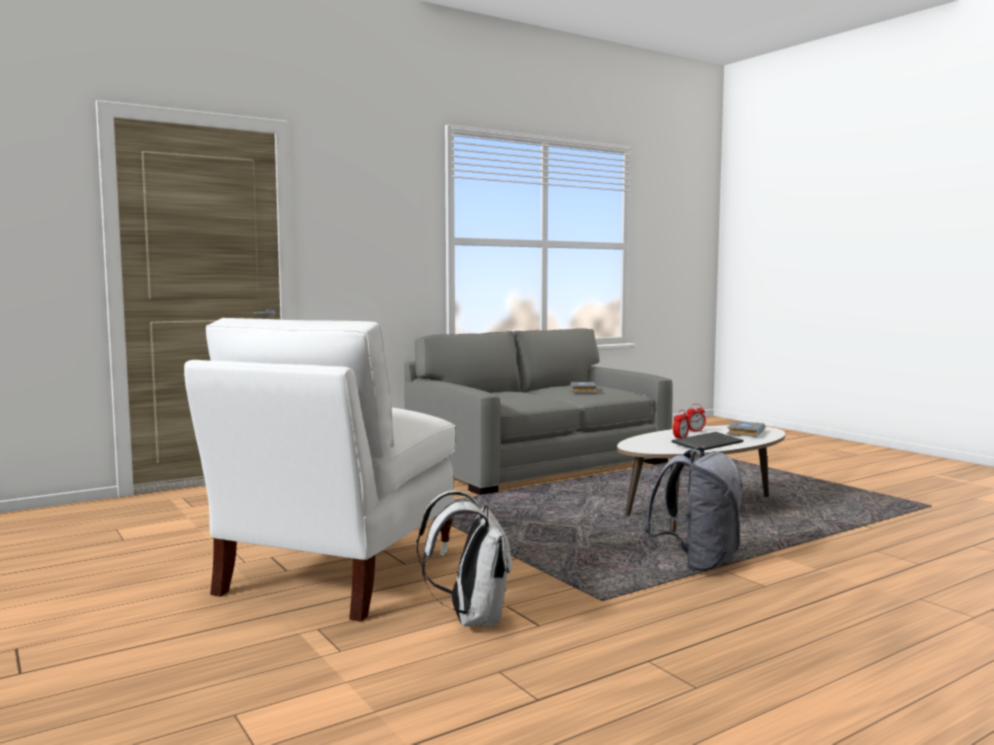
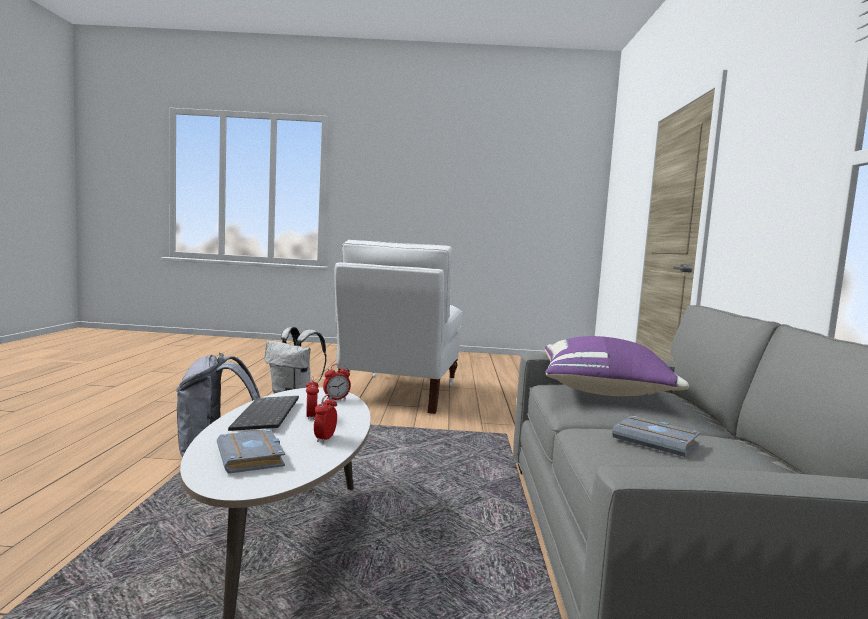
camera: 125 degrees right, 0 degrees up
(336, 574) = (399, 393): white chair -> white chair turned 135 degrees counterclockwise
(508, 398) = (604, 392): none -> purple pillow
(640, 443) = (336, 399): none -> alarm clock

